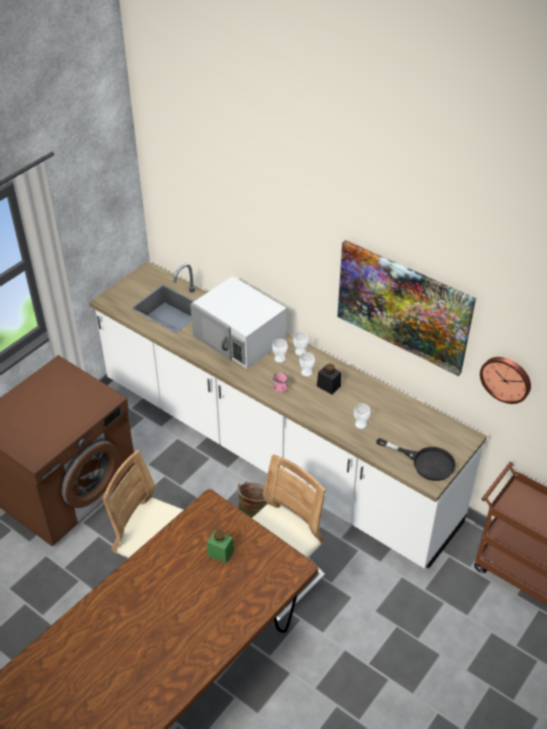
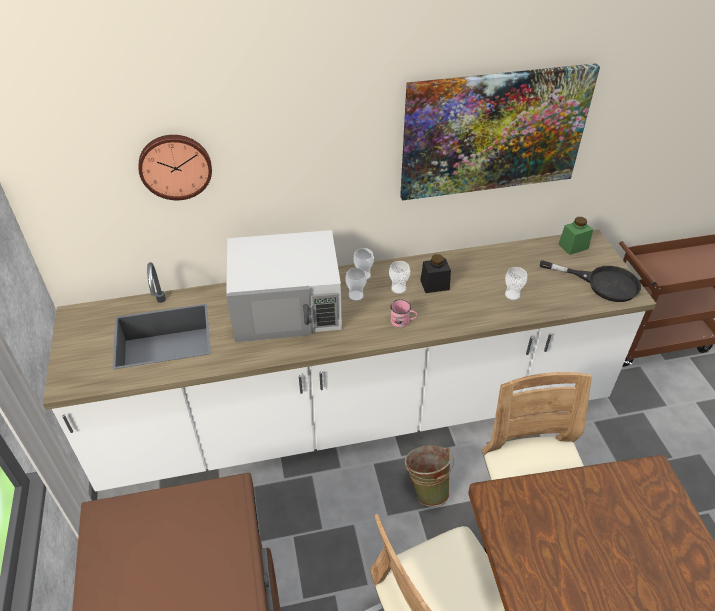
camera: 50 degrees left, 0 degrees up
(220, 552) = (584, 537): green jar -> green jar (573, 246)
(425, 462) = (602, 283): black frying pan -> black frying pan turned 45 degrees clockwise
(506, 378) = (624, 147): wall clock -> wall clock (175, 166)

